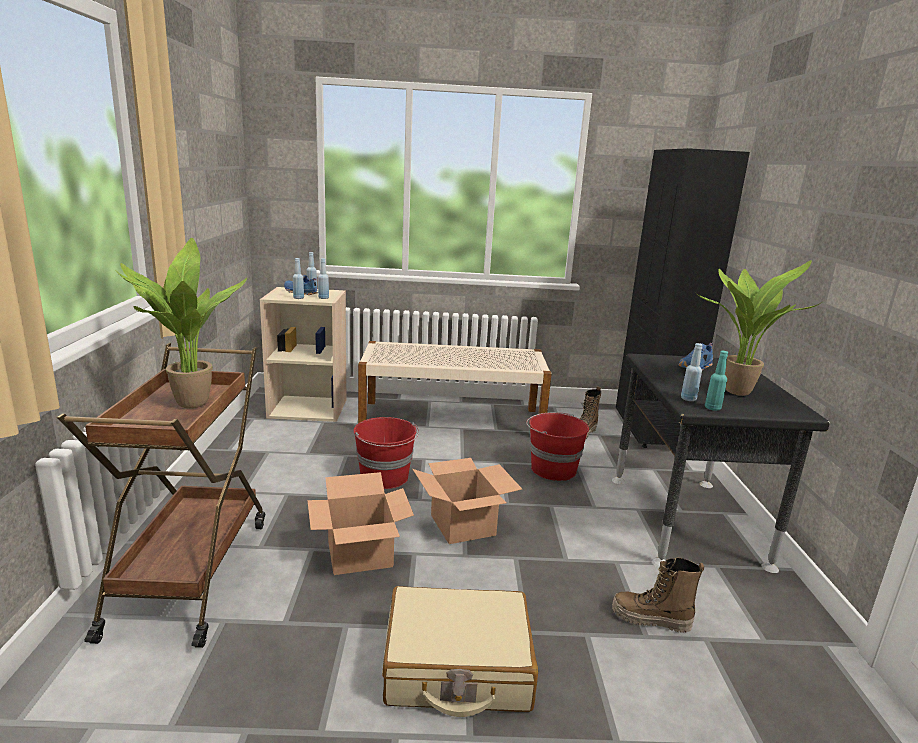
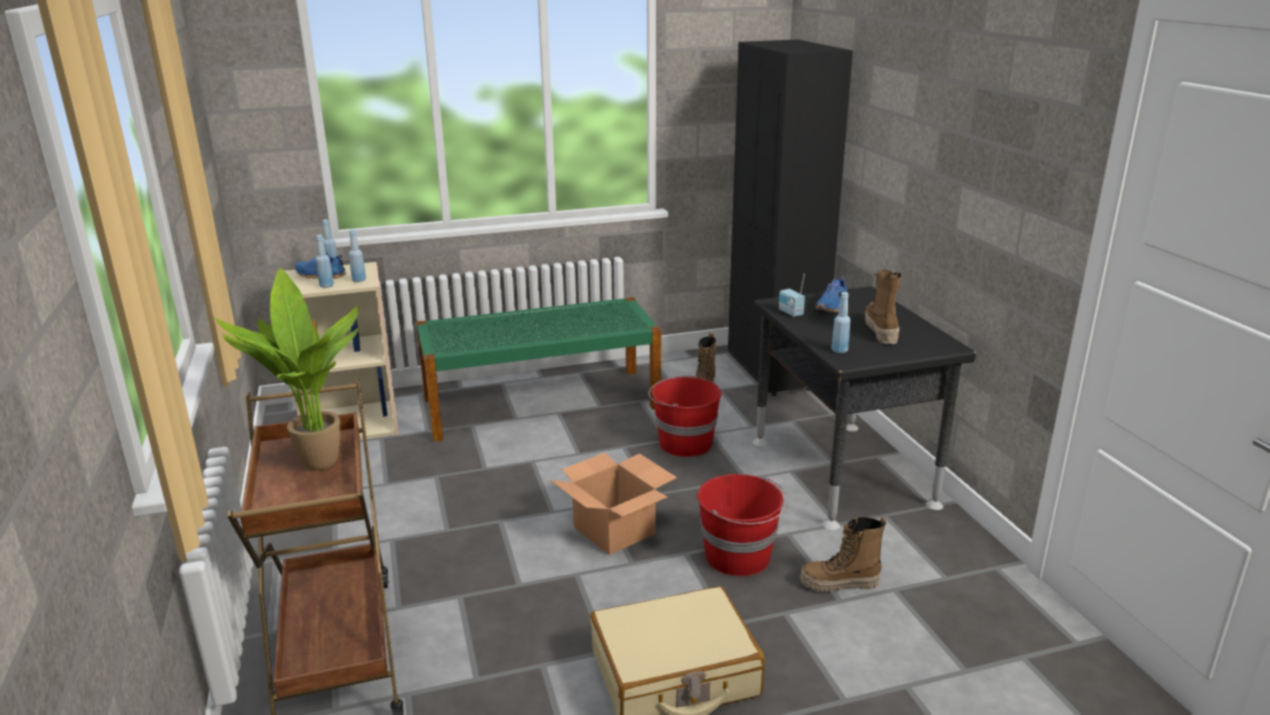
camera: 15 degrees left, 5 degrees up
(361, 553) = (518, 588): cardboard box -> none
(385, 477) = (498, 494): red bucket -> red bucket (739, 556)
(451, 419) = (541, 403): beige bench -> green bench
(654, 366) = (790, 313): none -> radio
(712, 408) = (866, 357): turquoise bottle -> none
(735, 390) = (880, 330): potted plant -> boot

